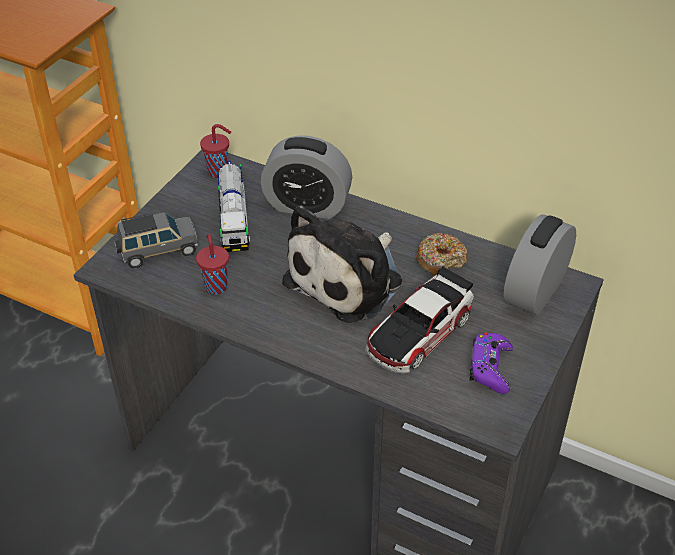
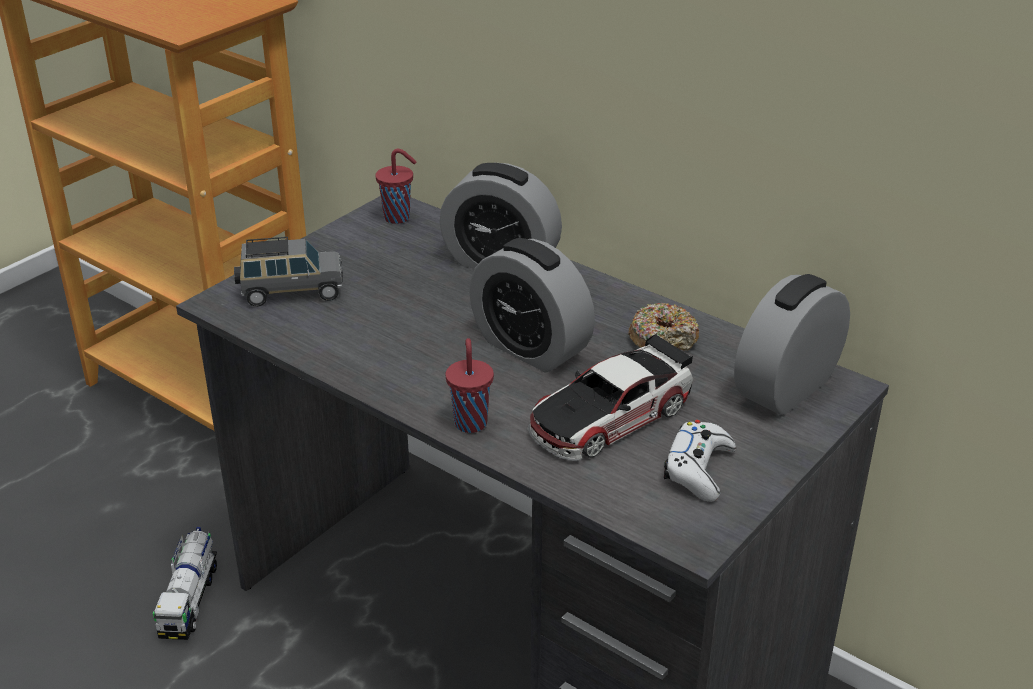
camera: 10 degrees right, 10 degrees down
(215, 286) = (352, 336): red cup -> red cup (470, 422)
(234, 221) = (399, 270): toy truck -> toy truck (190, 600)
(349, 279) = (530, 348): plush toy -> alarm clock
(490, 368) = (698, 469): purple game controller -> white game controller

